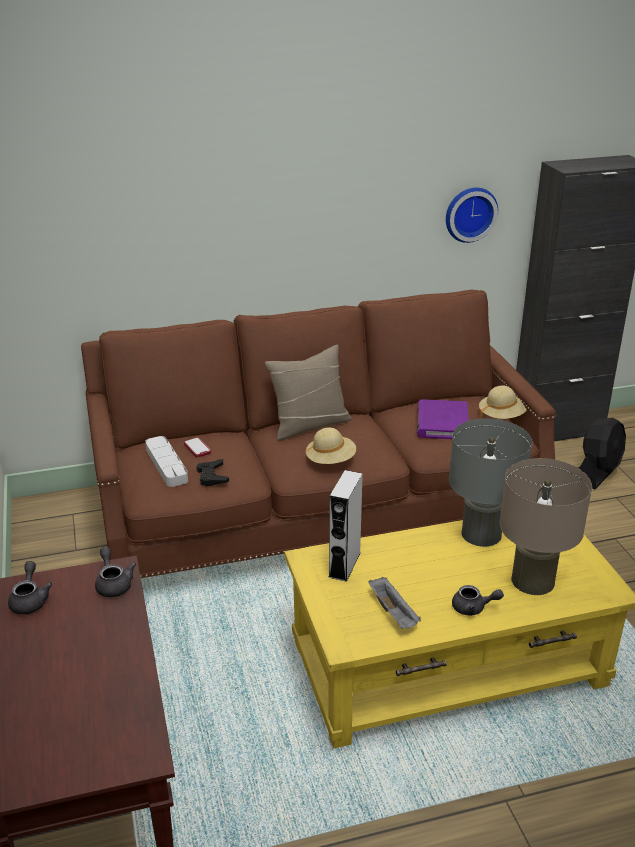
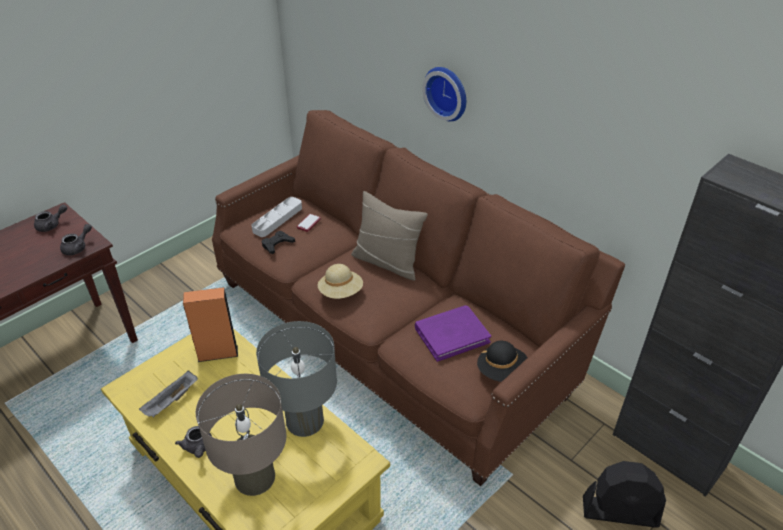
camera: 60 degrees right, 10 degrees up
(344, 565) = (217, 353): grey speaker -> orange speaker
(469, 213) = (634, 169): wall clock -> wall clock (448, 92)
(501, 416) = (501, 371): beige hat -> black hat

